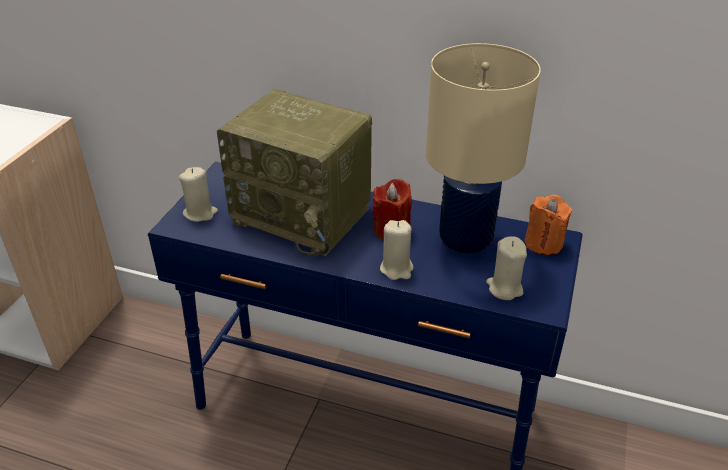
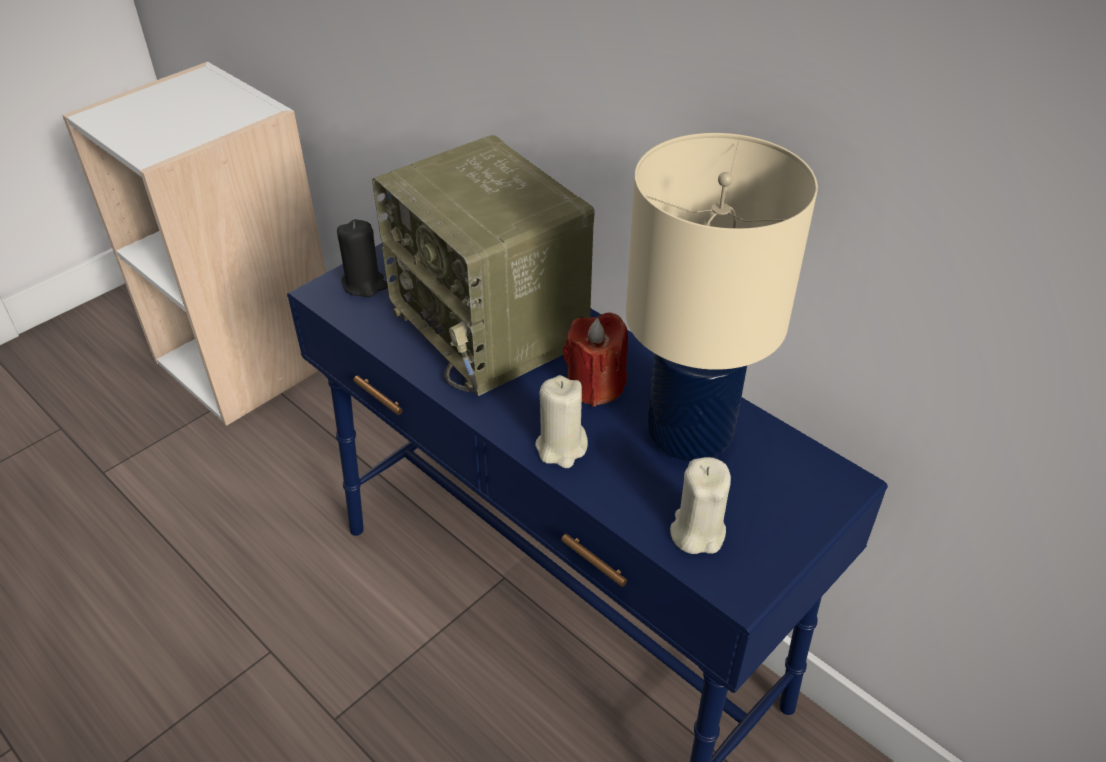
camera: 25 degrees right, 5 degrees up
(200, 213) = (364, 284): beige candle -> black candle
(543, 243) = (810, 480): orange candle -> none

